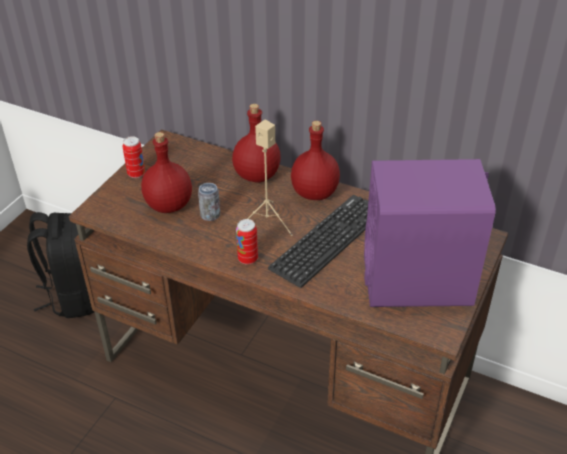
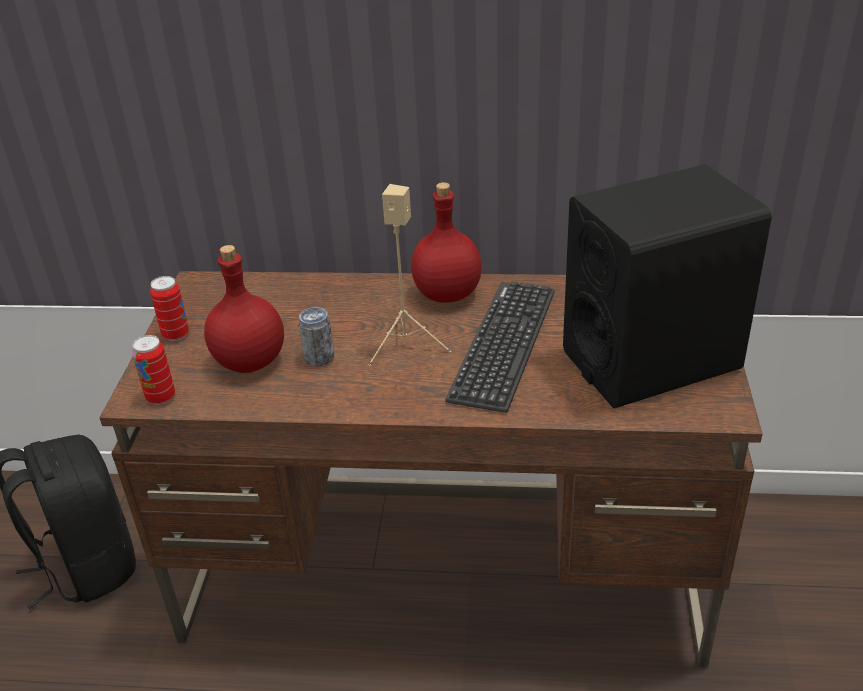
camera: 20 degrees left, 5 degrees down
(247, 259) = (409, 398): can -> can (161, 397)
(256, 175) = (353, 293): red bottle -> none
(417, 281) = (651, 360): purple speaker -> black speaker

